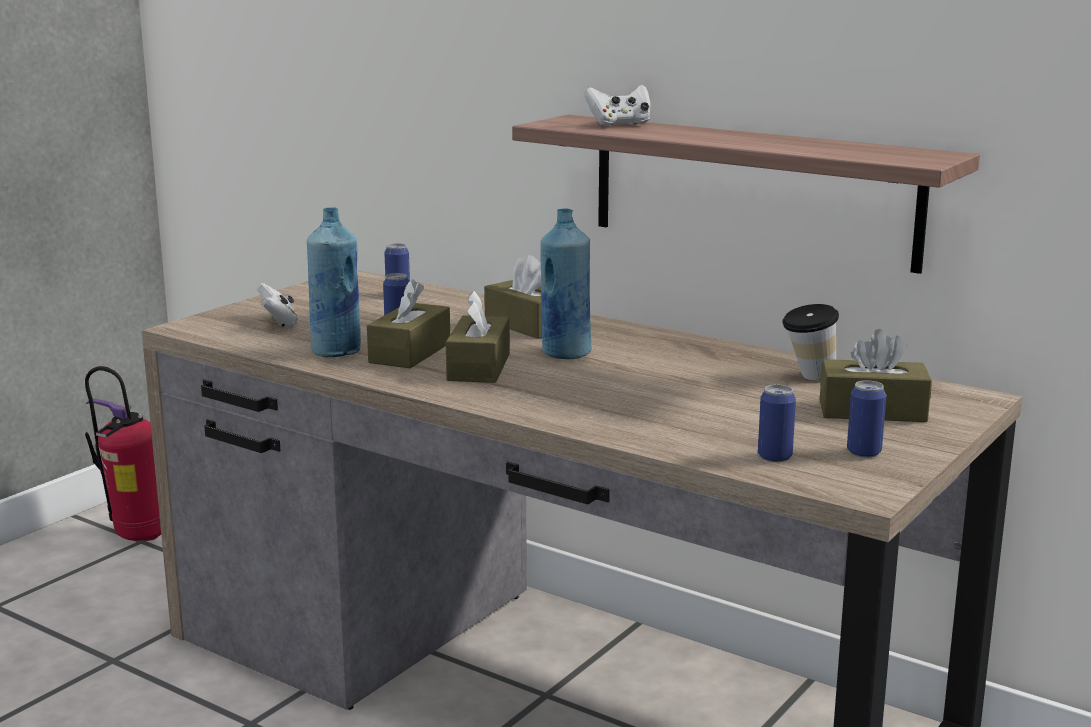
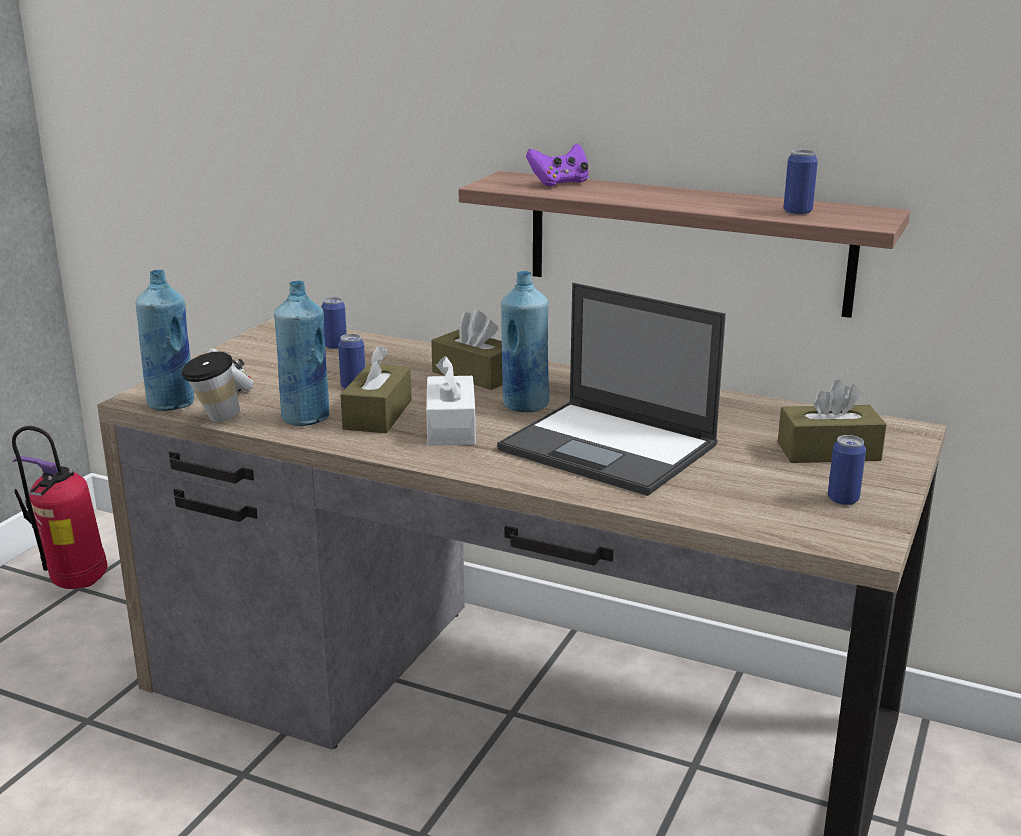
camera: 10 degrees left, 5 degrees up
(212, 333) = (172, 404): none -> blue bottle
(479, 367) = (451, 427): brown tissue box -> white tissue box
(619, 124) = (560, 183): white game controller -> purple game controller
(635, 394) = (610, 448): none -> laptop
(774, 457) = (768, 511): can -> can (797, 212)
(808, 377) = (755, 418): cup -> cup (214, 419)

